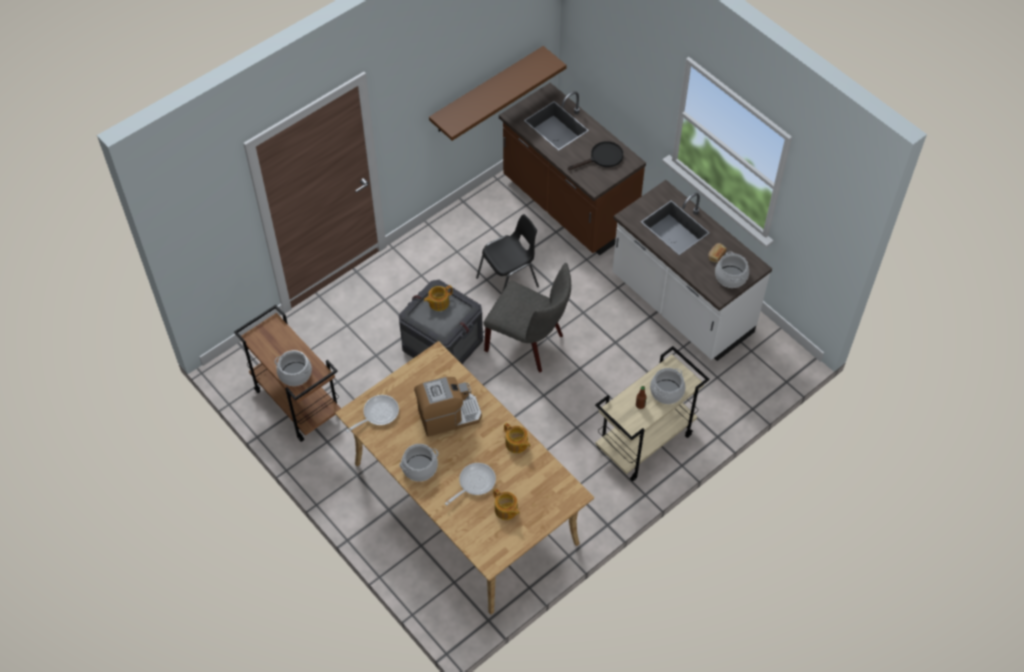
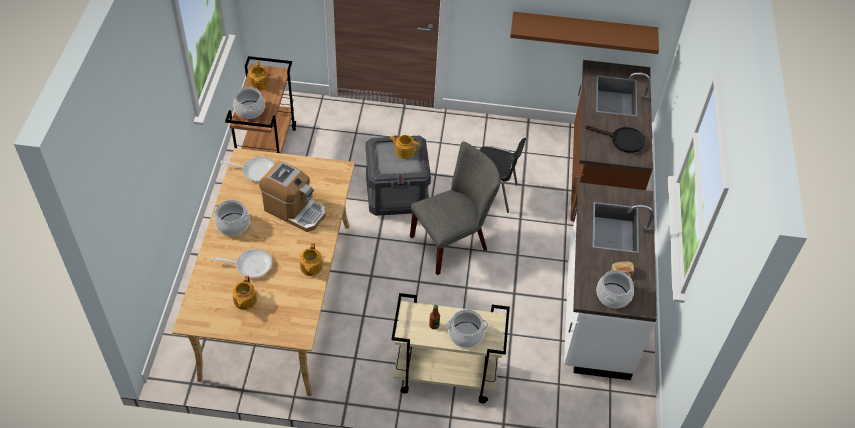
camera: 45 degrees right, 5 degrees down
(270, 346) = (259, 83): none -> teapot
(529, 343) = (453, 241): grey chair -> grey chair turned 105 degrees counterclockwise

